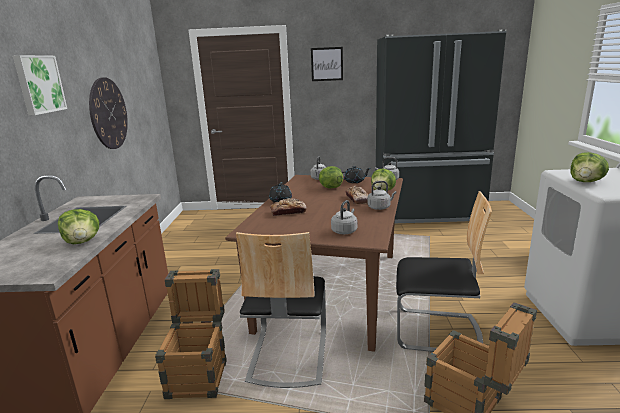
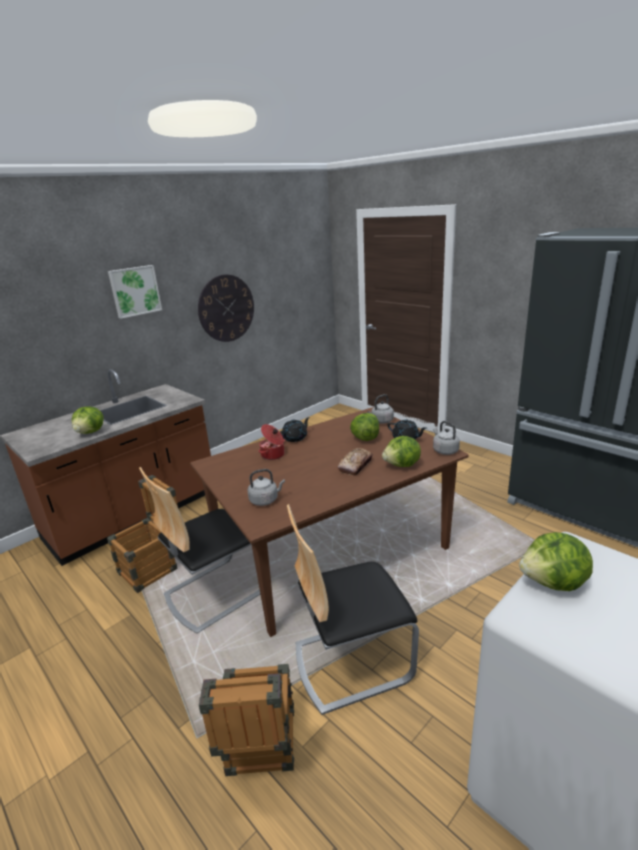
camera: 45 degrees right, 5 degrees up
(288, 212) = (273, 455): bread -> cooking pot
(327, 64) = (501, 260): picture -> none
(380, 207) = (351, 486): grey kettle -> none
(437, 332) = (351, 661): chair -> chair turned 105 degrees clockwise

